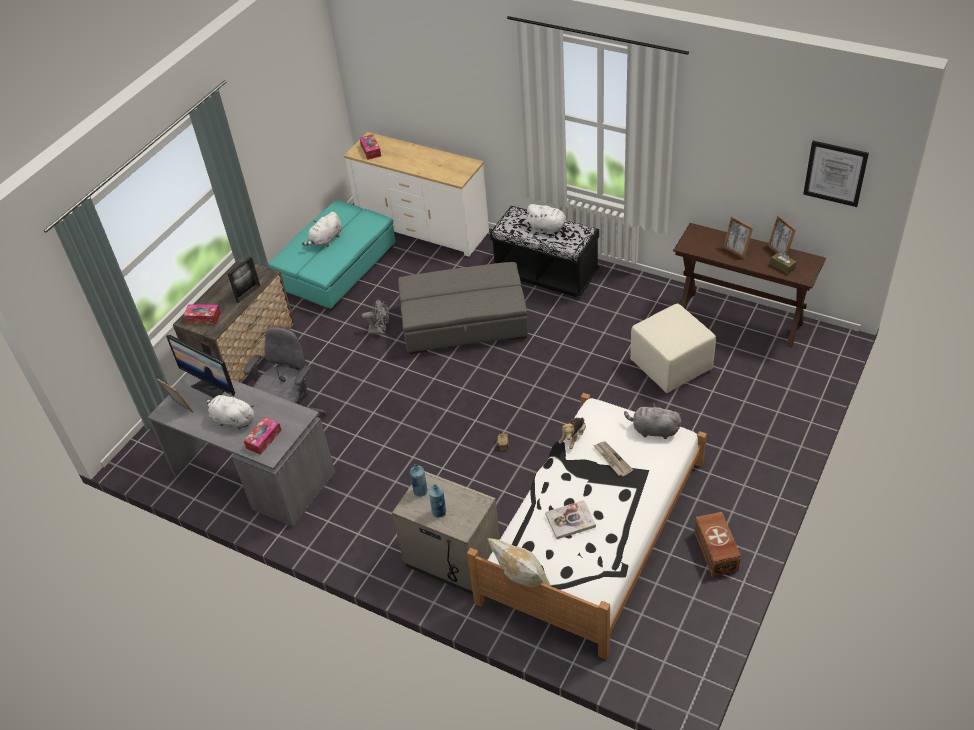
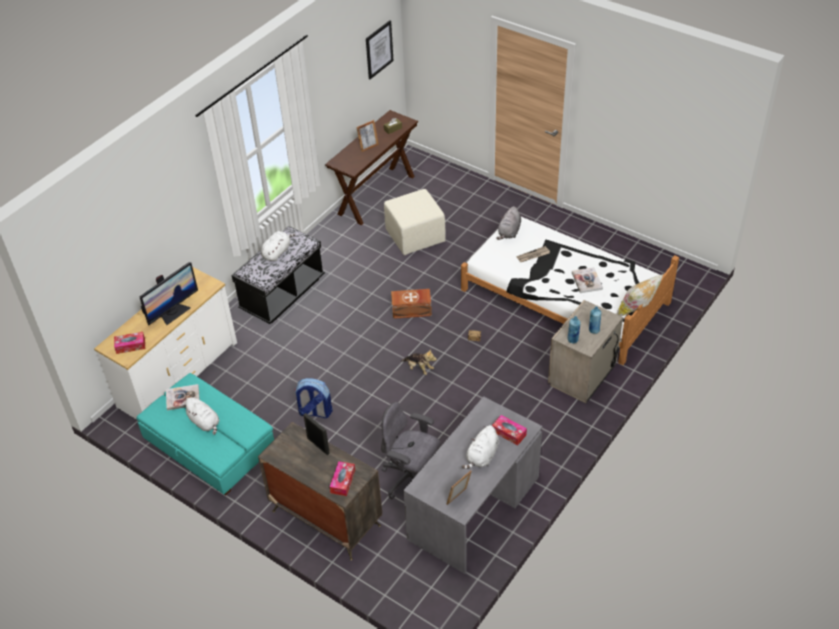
camera: 85 degrees left, 0 degrees up
(211, 387) = (436, 475): monitor -> monitor (173, 313)
(355, 219) = (183, 398): none -> book
(380, 330) = (314, 412): grey fan -> backpack
(464, 321) = (324, 352): grey ottoman -> none
(573, 437) = (508, 273): plush toy -> plush toy (419, 368)
(715, 552) = (590, 241): brown storage box -> brown storage box (412, 310)
(779, 251) = (376, 128): picture frame -> none

